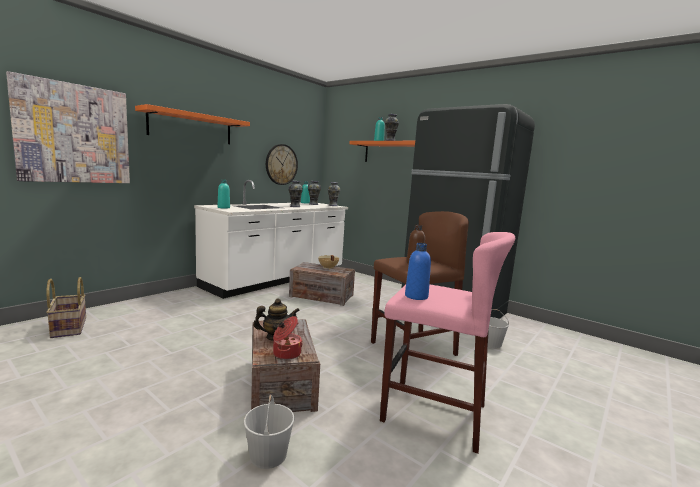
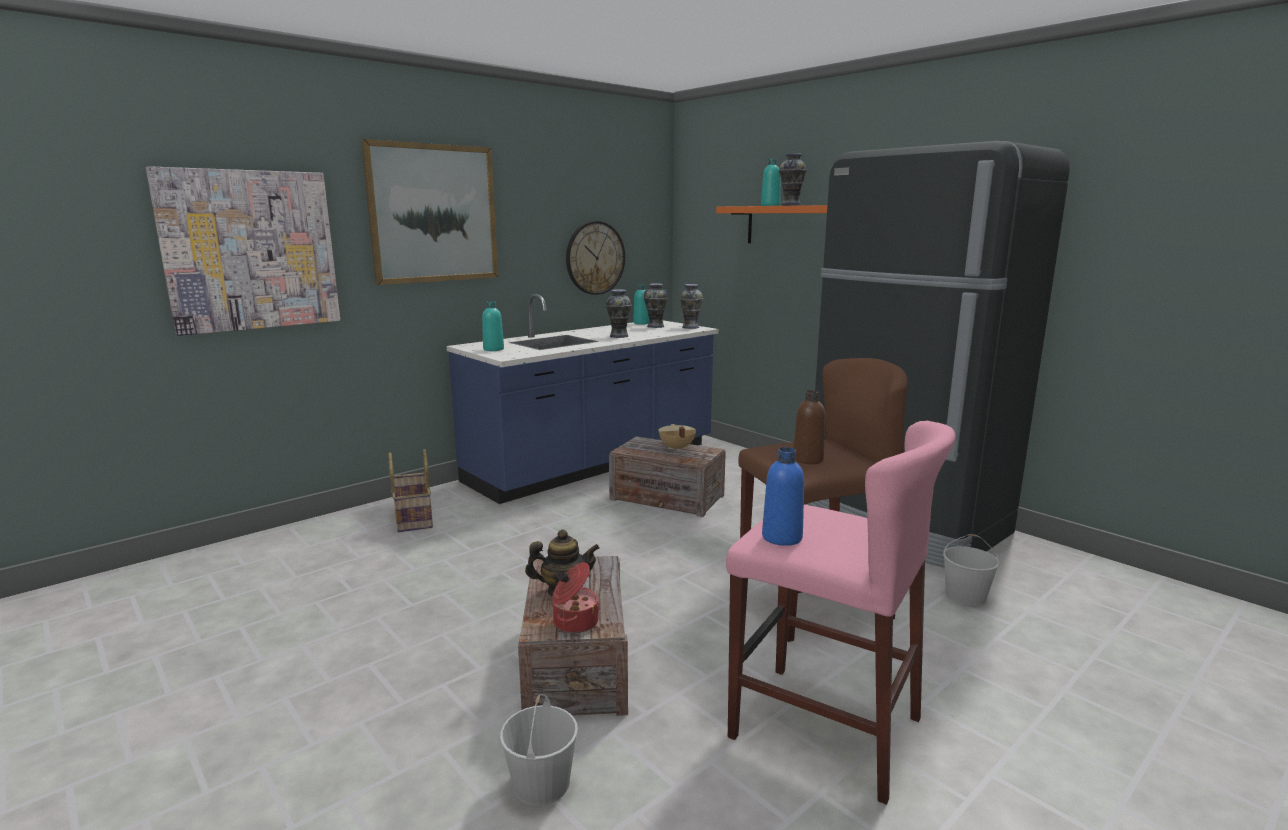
camera: 10 degrees right, 5 degrees up
(68, 327) = (264, 558): basket -> basket (412, 518)
(191, 127) = (433, 214): orange shelf -> picture
(277, 279) = (594, 463): white counter -> blue counter

